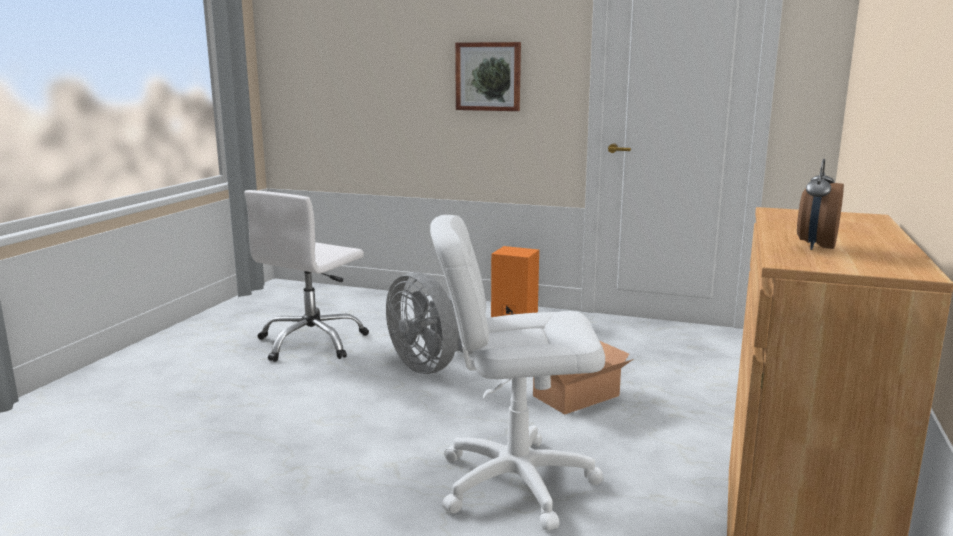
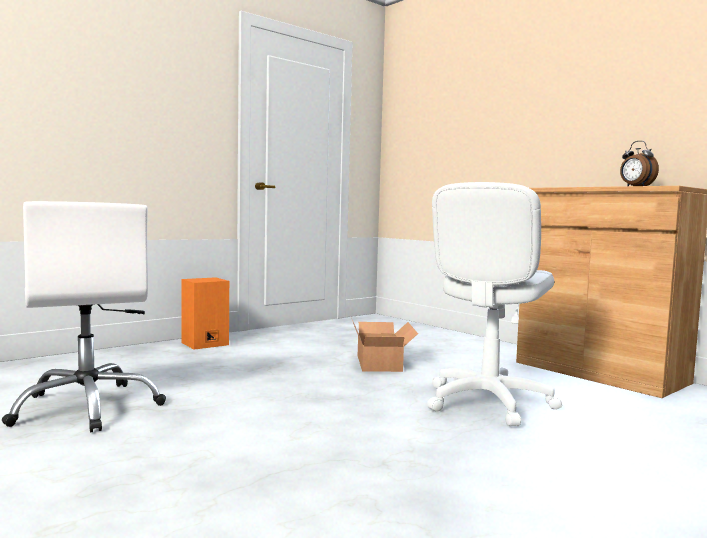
camera: 60 degrees left, 10 degrees down
(430, 366) = (250, 382): grey fan -> none
(488, 76) = (150, 114): picture -> none

